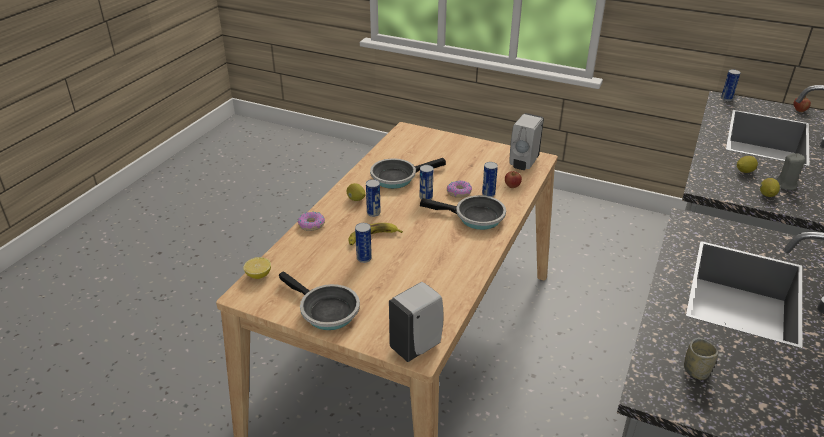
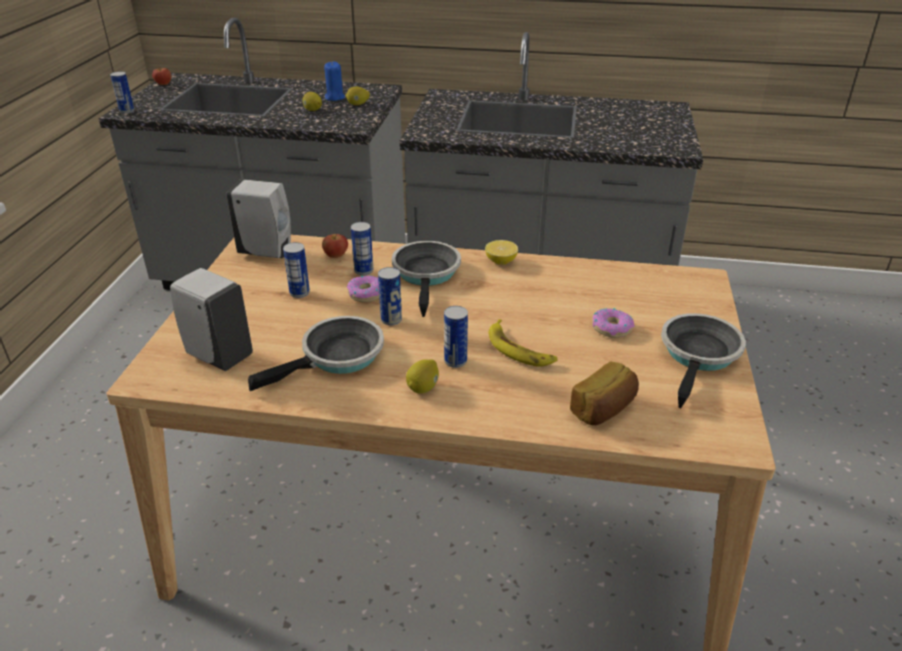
camera: 105 degrees left, 0 degrees up
(258, 275) = (683, 441): lemon -> lemon (501, 261)
(301, 254) = (604, 409): none -> bread
(311, 225) = (522, 420): donut -> donut (611, 328)
(364, 258) = (572, 347): can -> can (299, 293)
(397, 177) = (337, 357): frying pan -> frying pan turned 90 degrees counterclockwise
(417, 346) = (694, 282): white soap dispenser -> white soap dispenser (218, 355)
(696, 371) = (638, 135): cup -> none
(786, 185) = (334, 97): grey candle -> blue candle

